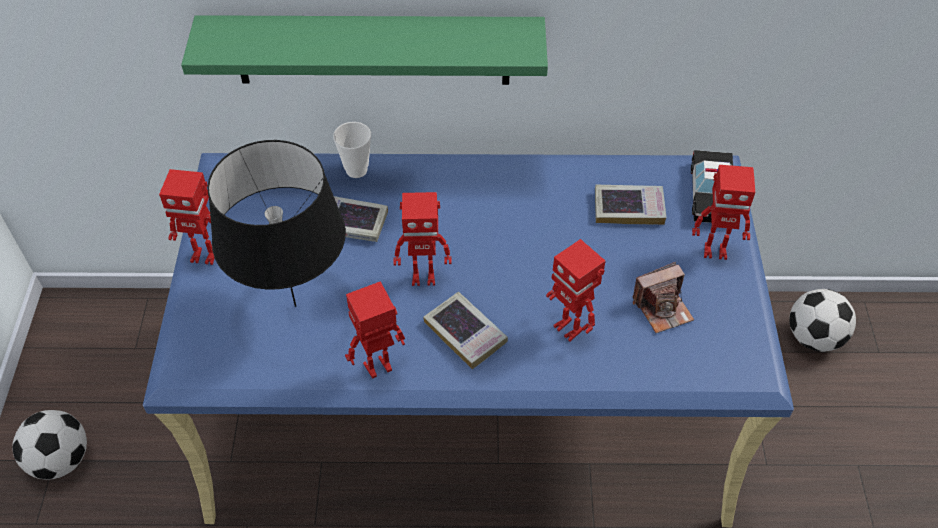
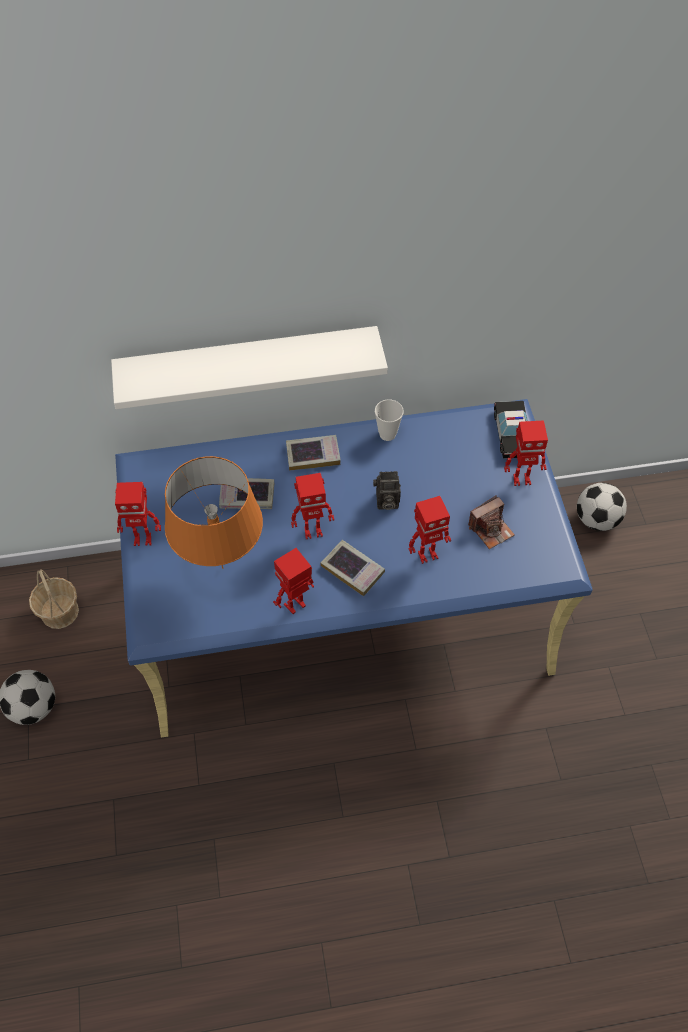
camera: 10 degrees left, 5 degrees up
(124, 349) = (60, 611): none -> basket
(295, 306) = (223, 568): black table lamp -> orange table lamp
(356, 170) = (242, 452): cup -> cup (387, 434)
(372, 50) = (248, 364): green shelf -> white shelf
(527, 254) = (386, 502): none -> camera
(569, 328) = (427, 554): toy robot -> toy robot turned 60 degrees counterclockwise
(628, 208) = (453, 454): book -> book (313, 455)

